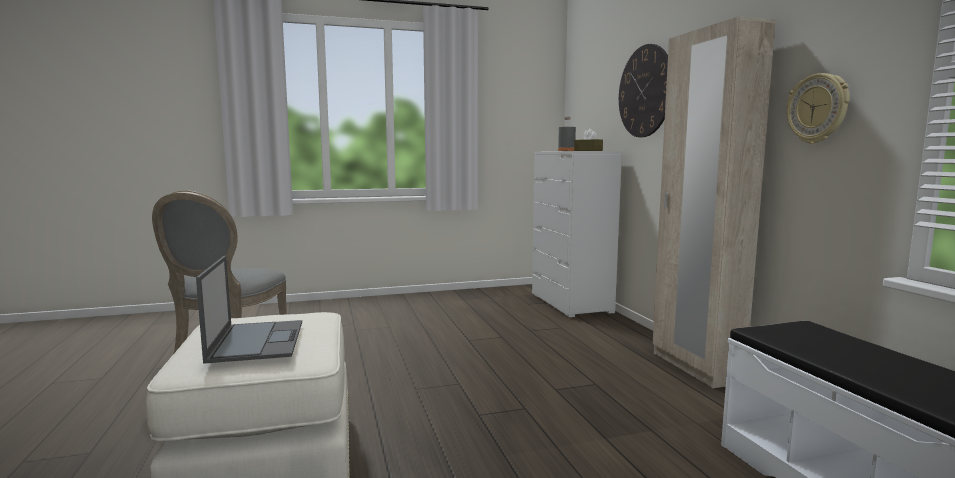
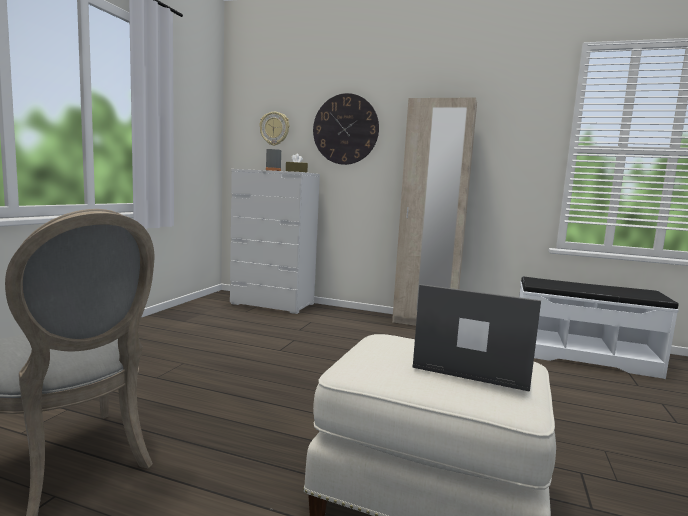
camera: 55 degrees left, 0 degrees up
(817, 108) = (503, 159): wall clock -> wall clock (274, 128)

